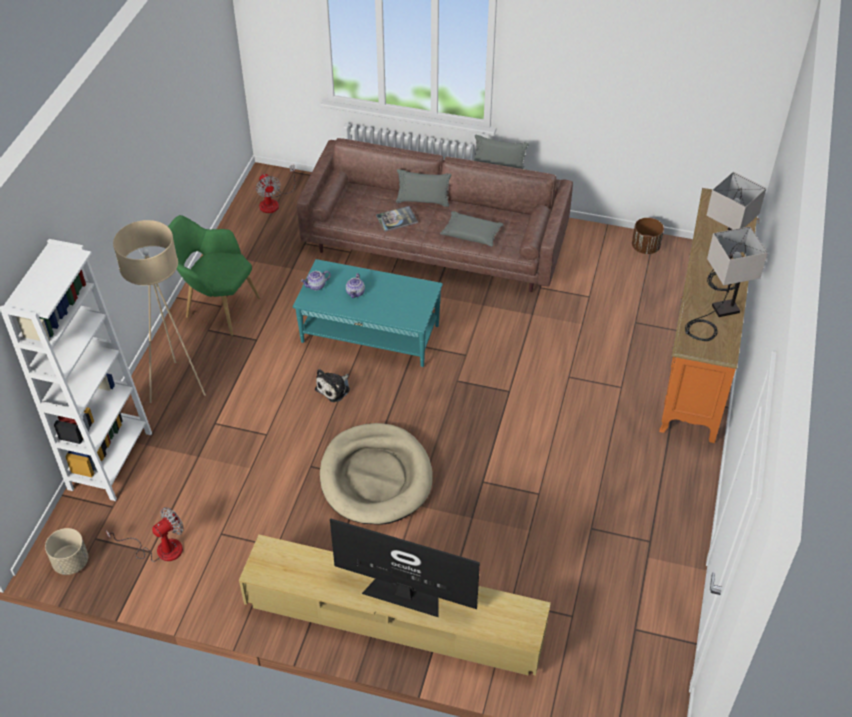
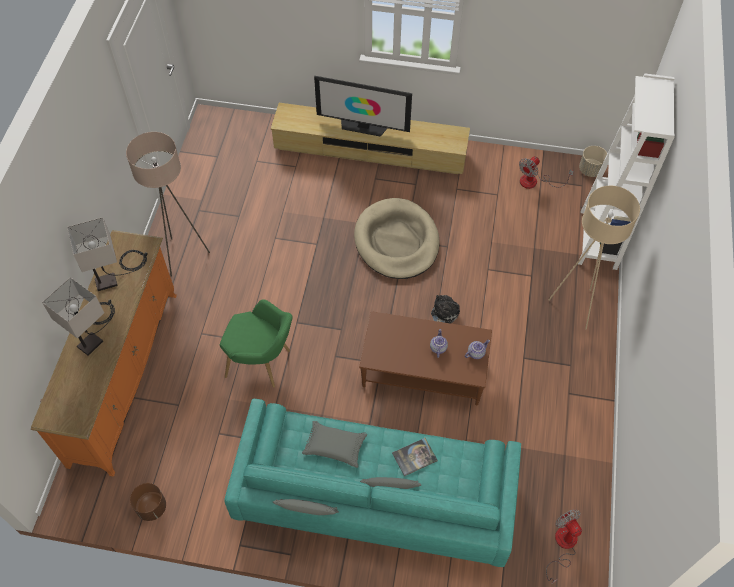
camera: 175 degrees right, 10 degrees up
(217, 307) = (571, 391): green armchair -> green armchair (263, 363)
(371, 334) = (422, 372): turquoise coffee table -> brown coffee table
(436, 243) = (374, 495): brown sofa -> turquoise sofa
(659, 478) = (183, 255): none -> beige floor lamp

